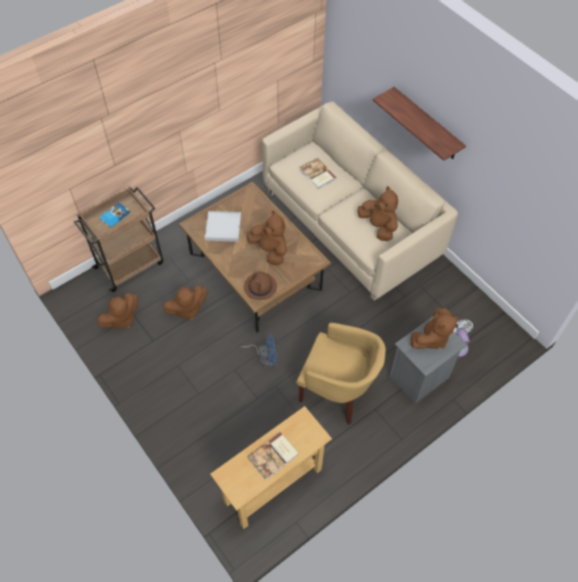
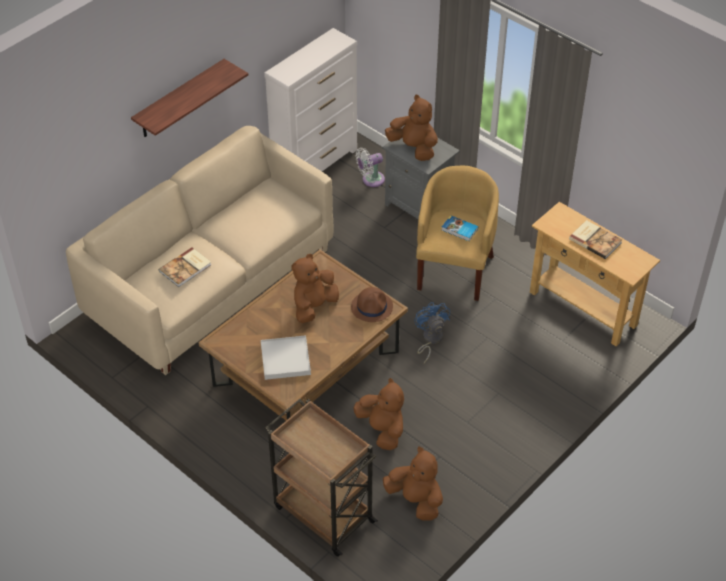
camera: 100 degrees left, 10 degrees down
(114, 216) = (320, 444): book -> book (459, 230)
(378, 226) = (262, 206): brown plush toy -> none
(478, 307) = (316, 165): none -> white dresser

